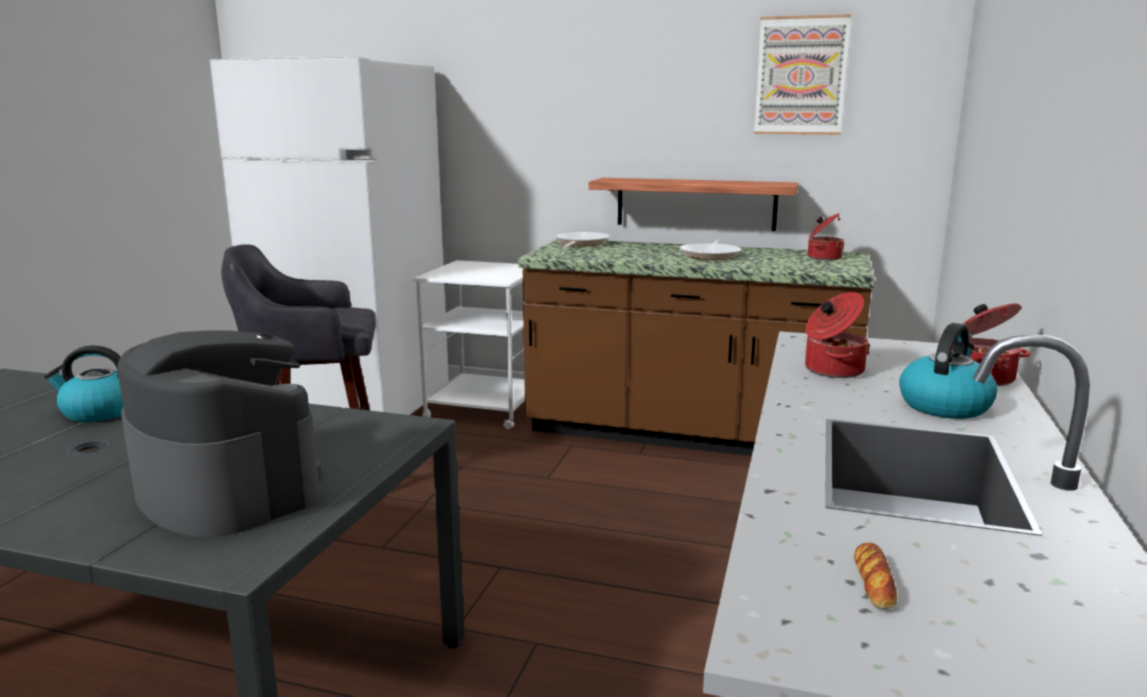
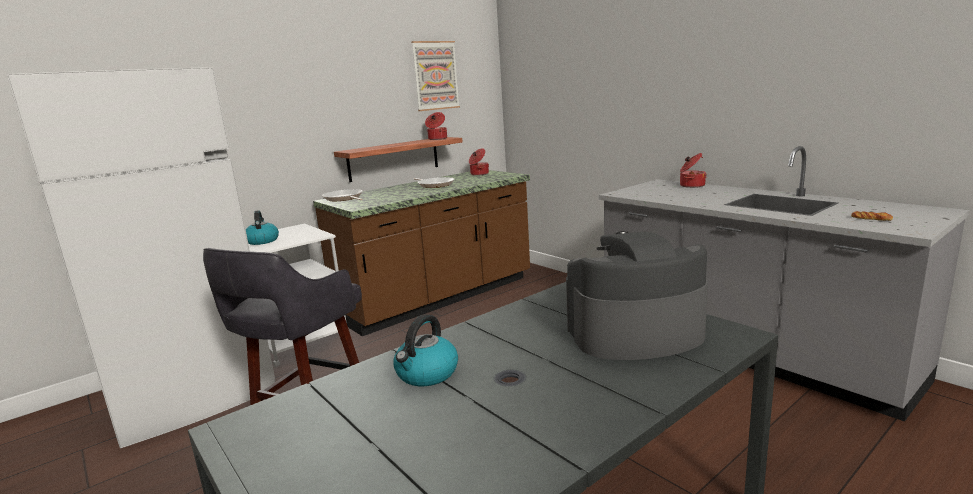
camera: 55 degrees left, 0 degrees up
(832, 370) = (665, 196): cooking pot -> cooking pot (437, 139)
(944, 405) = (719, 193): kettle -> kettle (262, 241)

